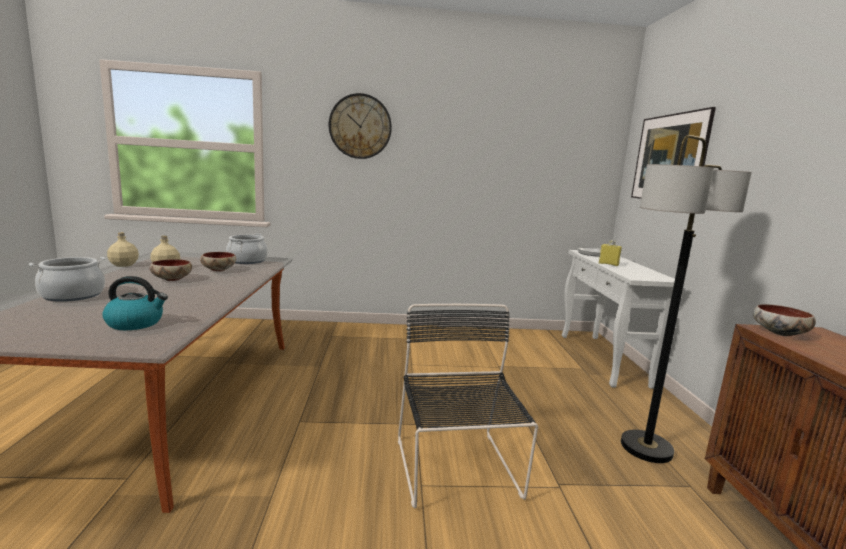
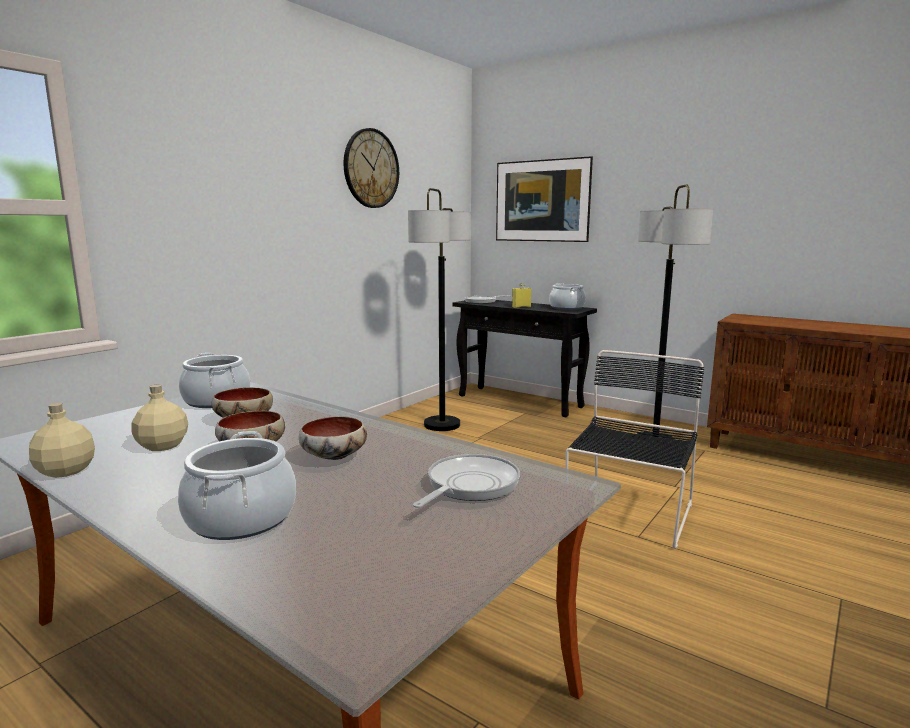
camera: 50 degrees left, 0 degrees up
(136, 323) = (469, 485): kettle -> frying pan
(360, 126) = (234, 167): wall clock -> wall clock (371, 168)
(457, 470) = (629, 515): black chair -> black chair turned 90 degrees clockwise
(496, 348) = (442, 425): none -> floor lamp
(603, 359) = (520, 401): white console table -> black console table
(649, 274) = (566, 308): none -> cooking pot
(779, 333) = (742, 320): bowl -> bowl (334, 457)

